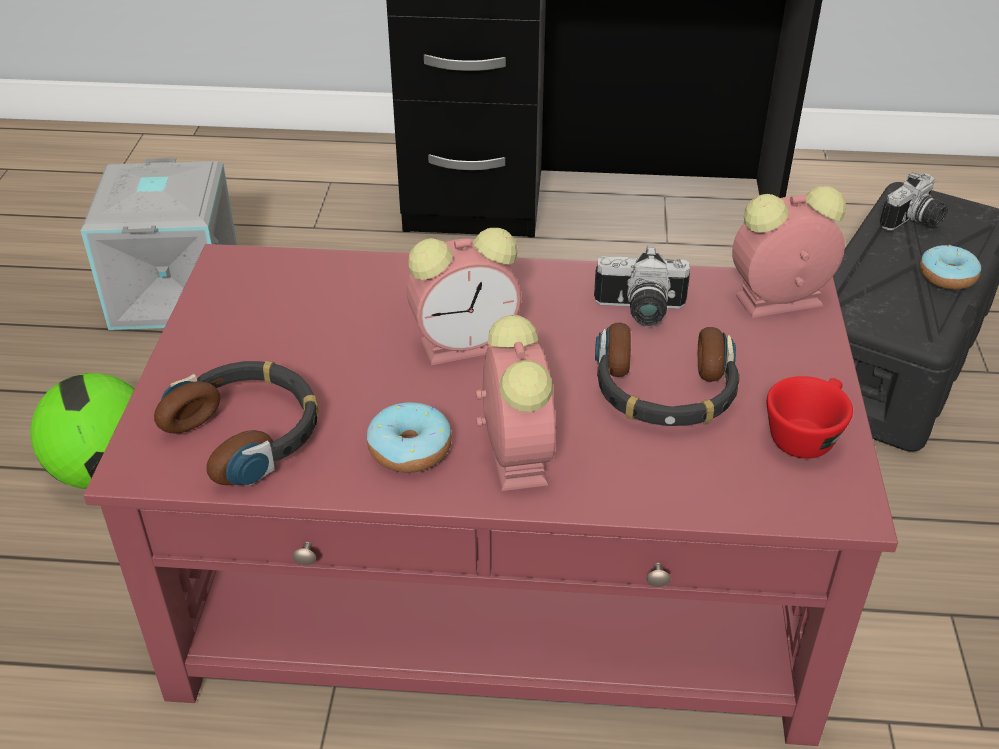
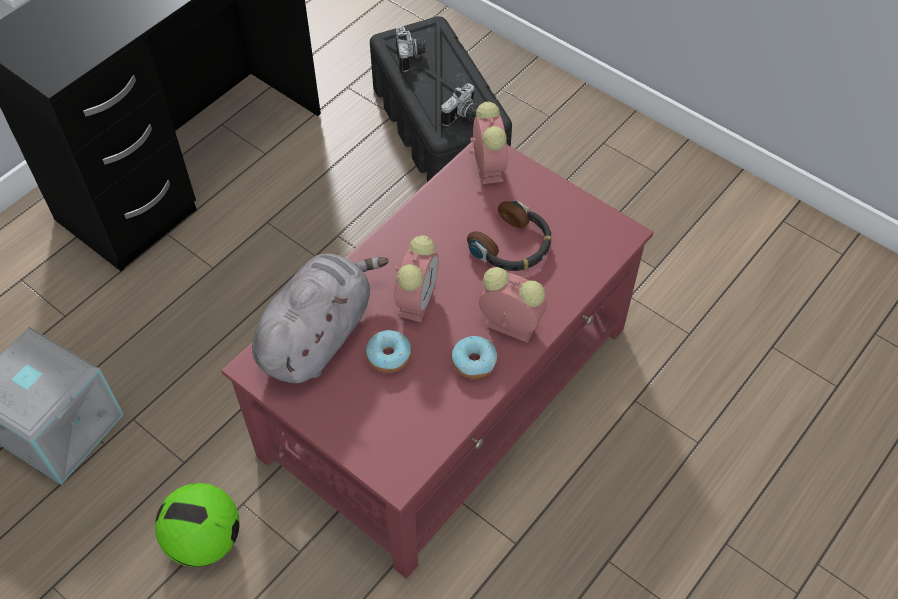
camera: 55 degrees left, 15 degrees up
(248, 432) = (409, 421): headphones -> none
(323, 289) = (318, 335): none -> grey plush toy
(640, 312) = (451, 219): camera -> camera (464, 117)
(776, 301) = (487, 165): alarm clock -> alarm clock turned 150 degrees clockwise
(805, 434) = (577, 217): red cup -> none
(947, 276) = (461, 78): donut -> donut (389, 356)

